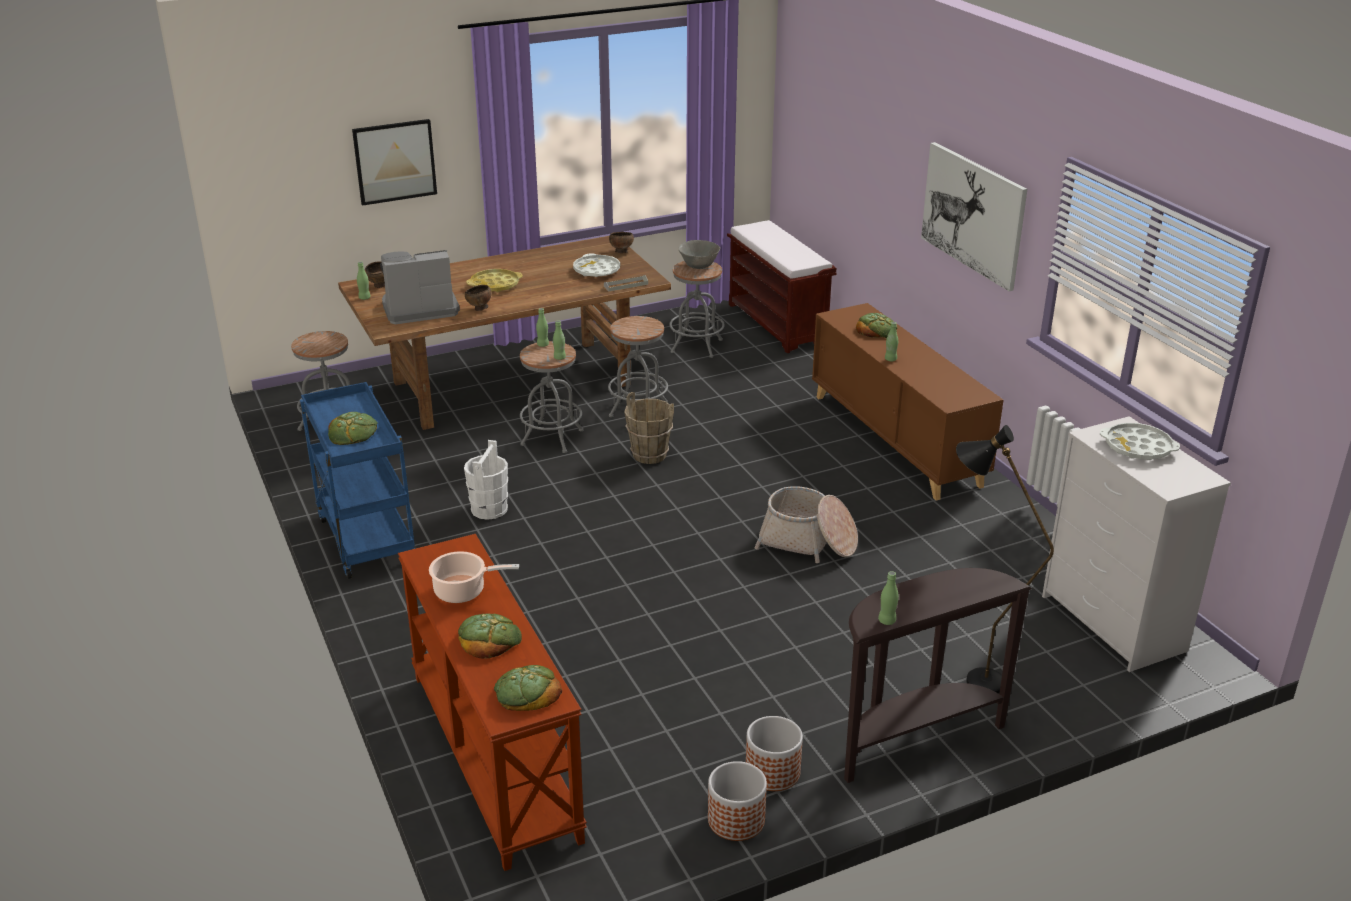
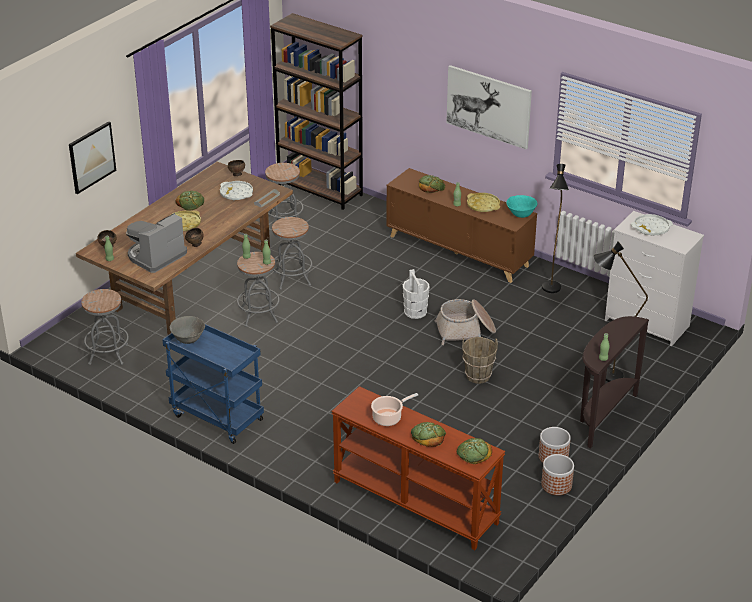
camera: 30 degrees left, 5 degrees up
(353, 433) = (218, 352): bread -> bread (190, 202)
(489, 509) = (270, 374): white bucket -> white bucket (415, 312)
(649, 455) = (329, 307): brown bucket -> brown bucket (478, 376)
(699, 266) = (281, 169): grey bowl -> grey bowl (188, 339)
(778, 324) = (320, 190): brown bench -> brown bookcase
(928, 369) = (483, 205): none -> yellow tray
(975, 395) = (521, 215): none -> turquoise bowl
(988, 530) = (551, 292): none -> black floor lamp

